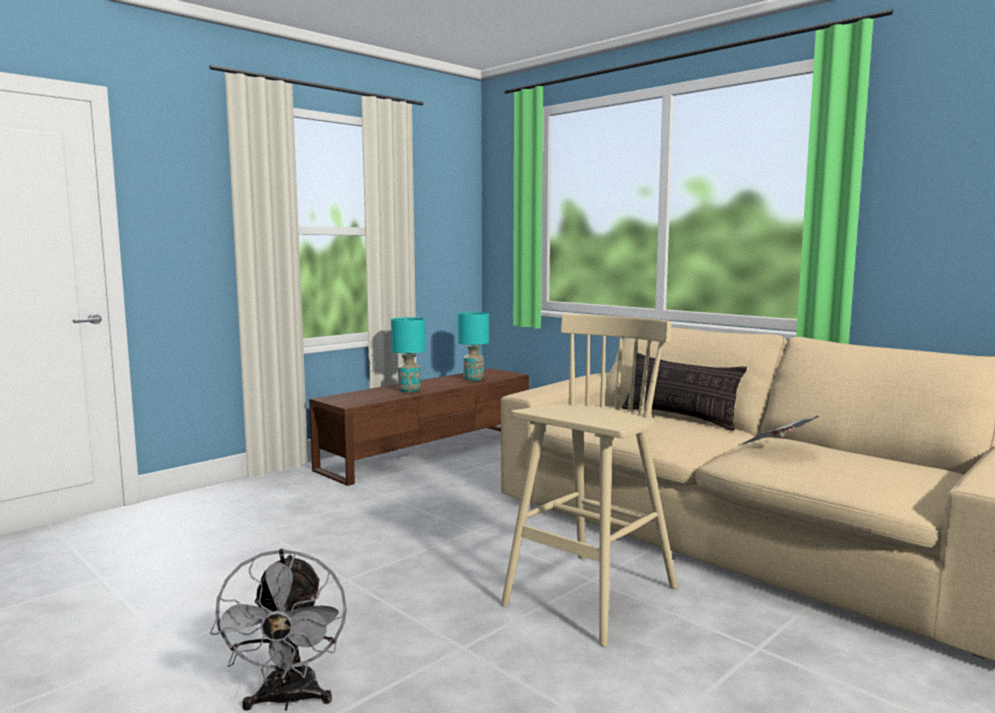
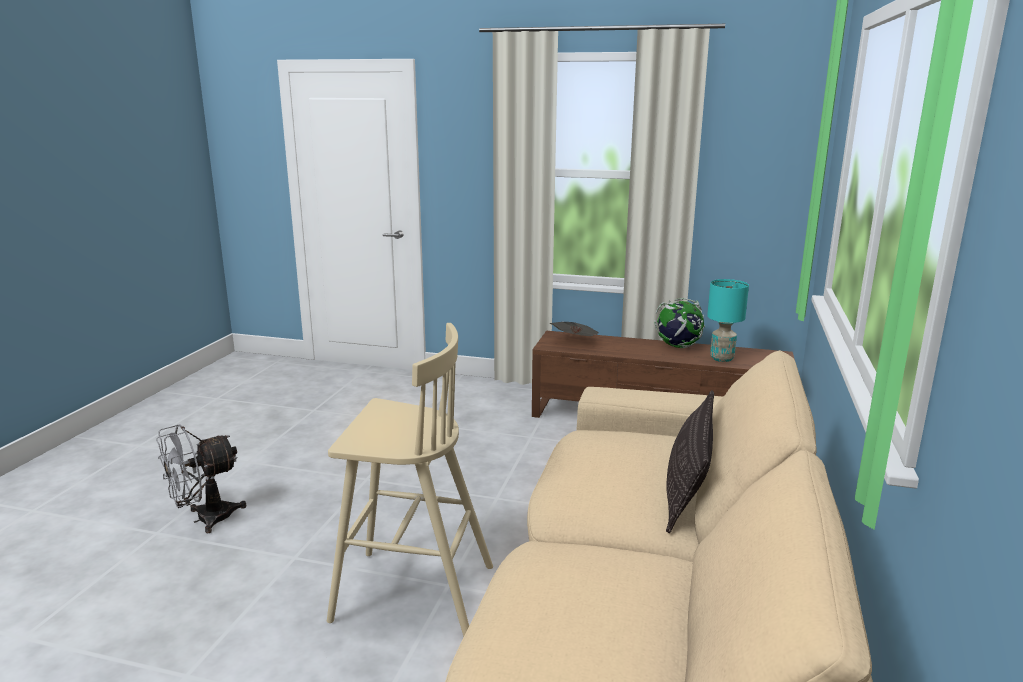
camera: 60 degrees right, 10 degrees up
(410, 390) = (629, 350): turquoise table lamp -> none
(429, 381) = (677, 346): none -> globe
(775, 451) = (588, 572): newspaper -> newspaper (575, 342)

